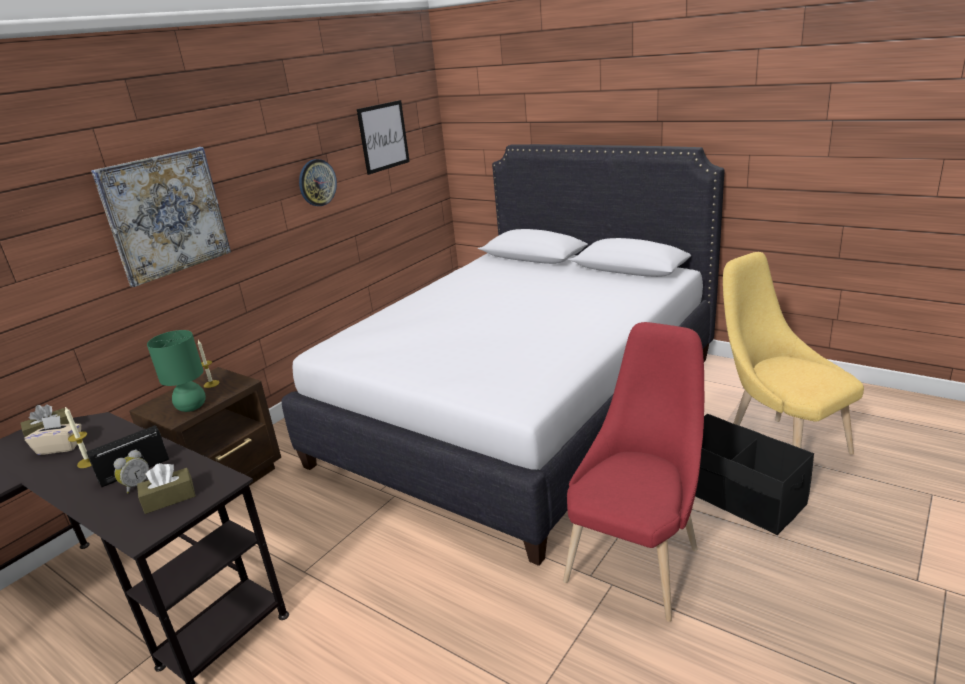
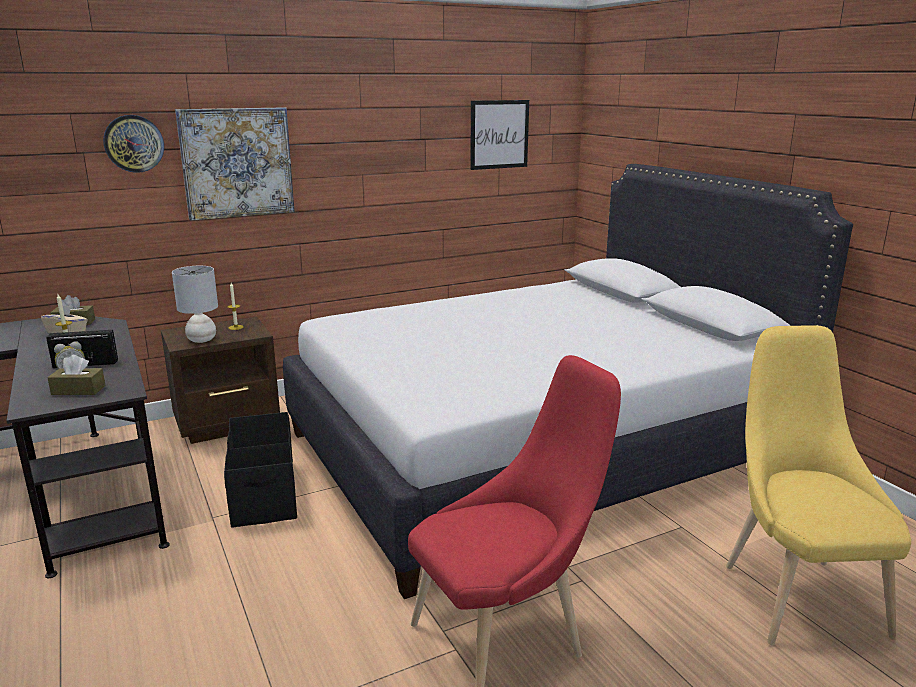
camera: 25 degrees right, 5 degrees down
(191, 407) = (201, 340): green table lamp -> grey table lamp
(317, 182) = (407, 166): wall clock -> wall clock (134, 143)
(737, 495) = (687, 623): black storage box -> black storage box (263, 493)

